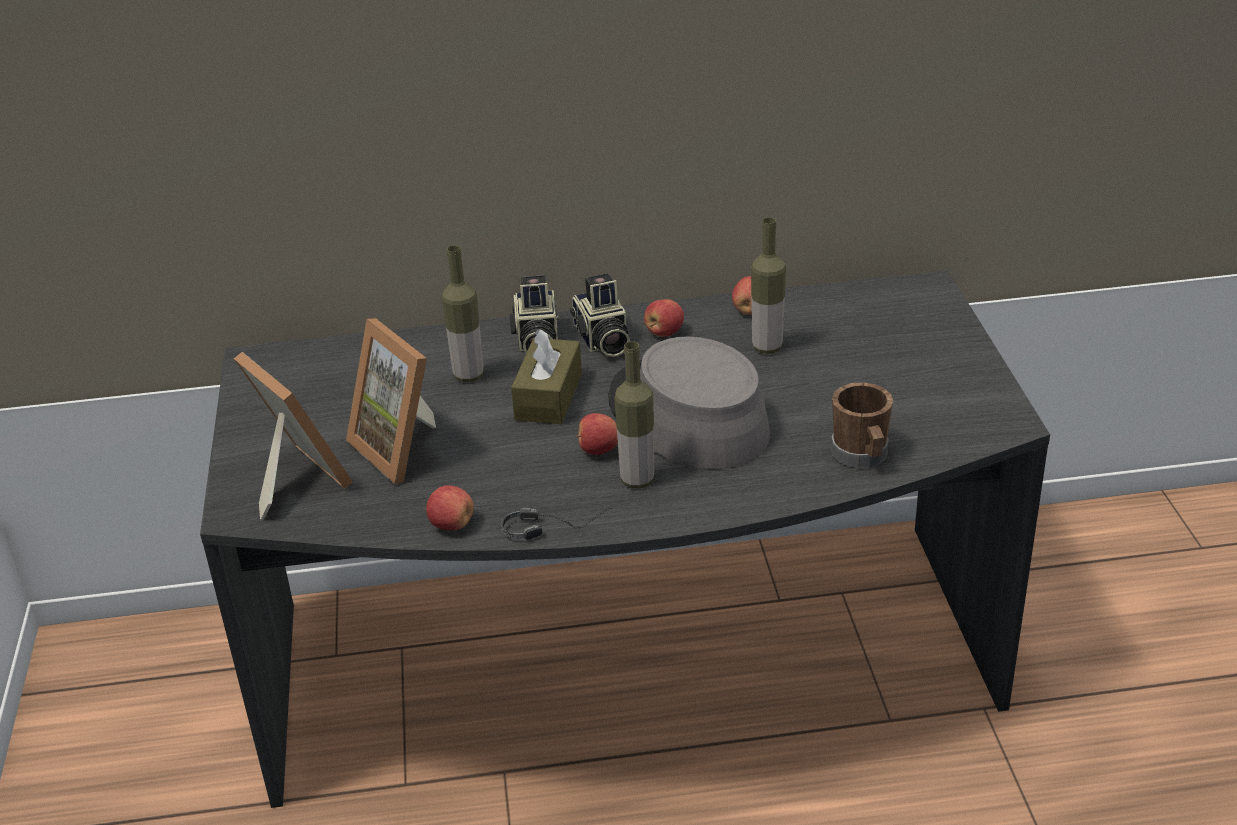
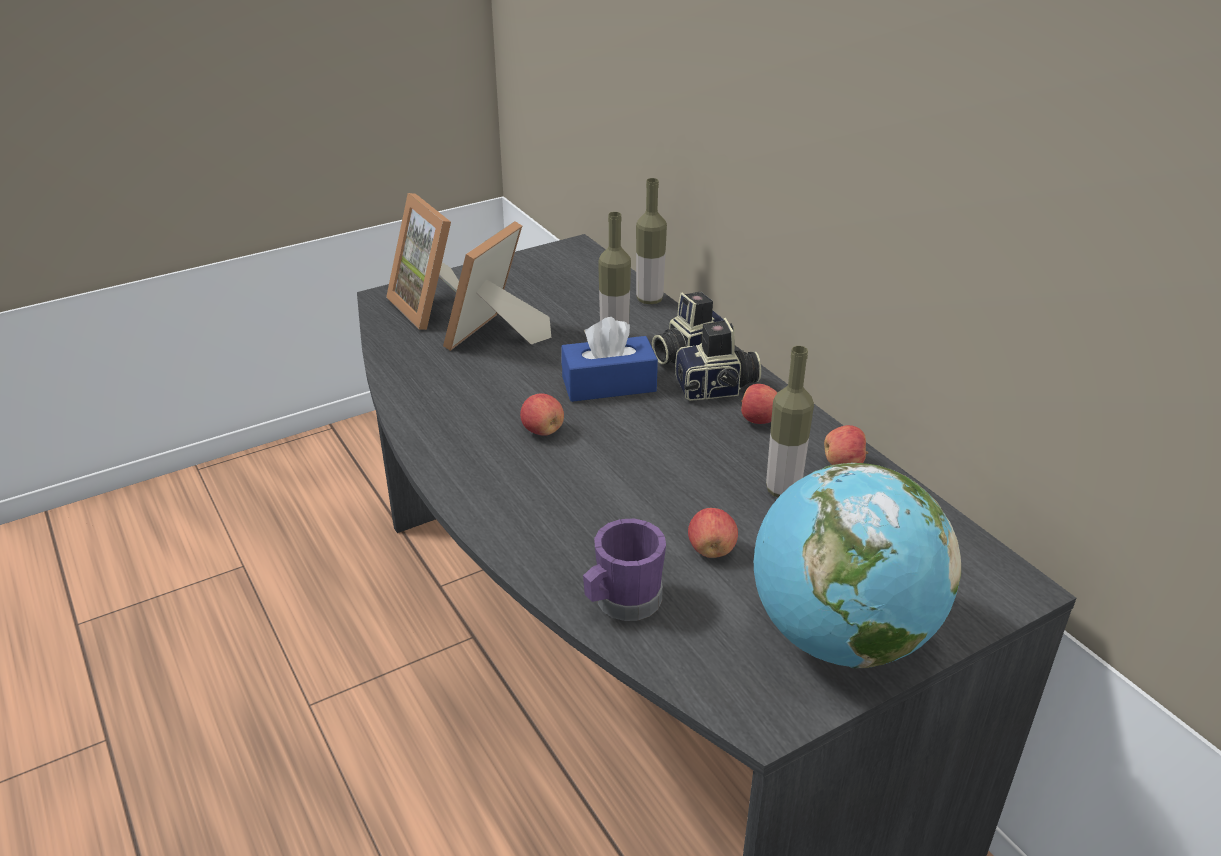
camera: 65 degrees right, 0 degrees up
(293, 480) = (432, 306): picture frame -> picture frame turned 120 degrees clockwise
(451, 525) = (404, 387): apple -> apple (711, 550)
(548, 396) = (609, 384): brown tissue box -> blue tissue box
(557, 526) = (422, 437): headphones -> none
(601, 341) = (717, 389): camera -> camera turned 150 degrees counterclockwise
(637, 480) = (507, 463): bottle -> bottle (649, 299)
(687, 417) = (624, 468): grey hat -> none
(862, 456) = (622, 602): brown mug -> purple mug
(944, 369) = (840, 637): none -> globe

